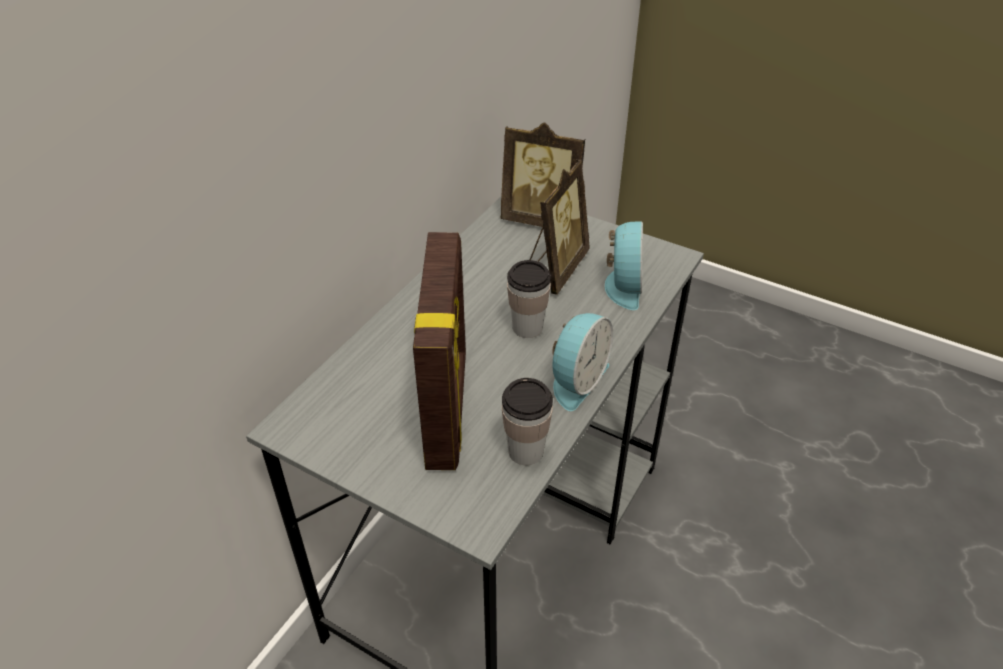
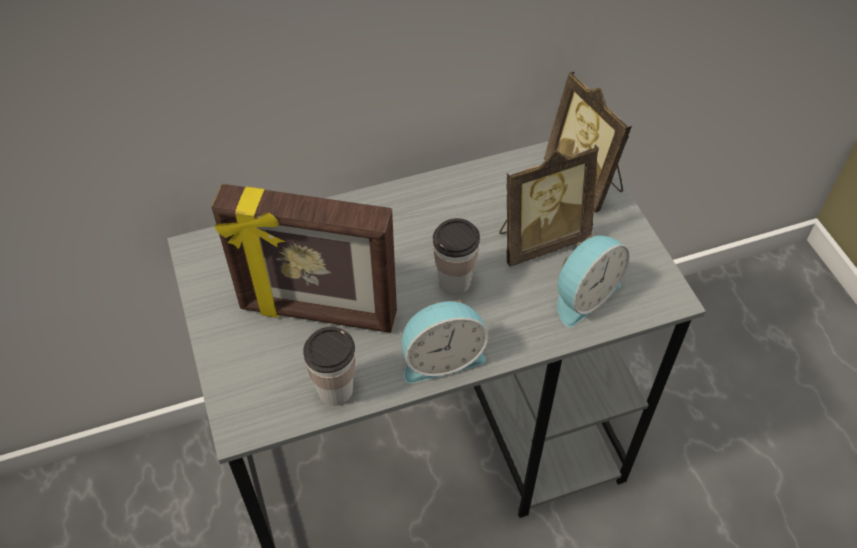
camera: 40 degrees right, 10 degrees up
(449, 409) = (318, 313): picture frame -> picture frame turned 60 degrees clockwise

